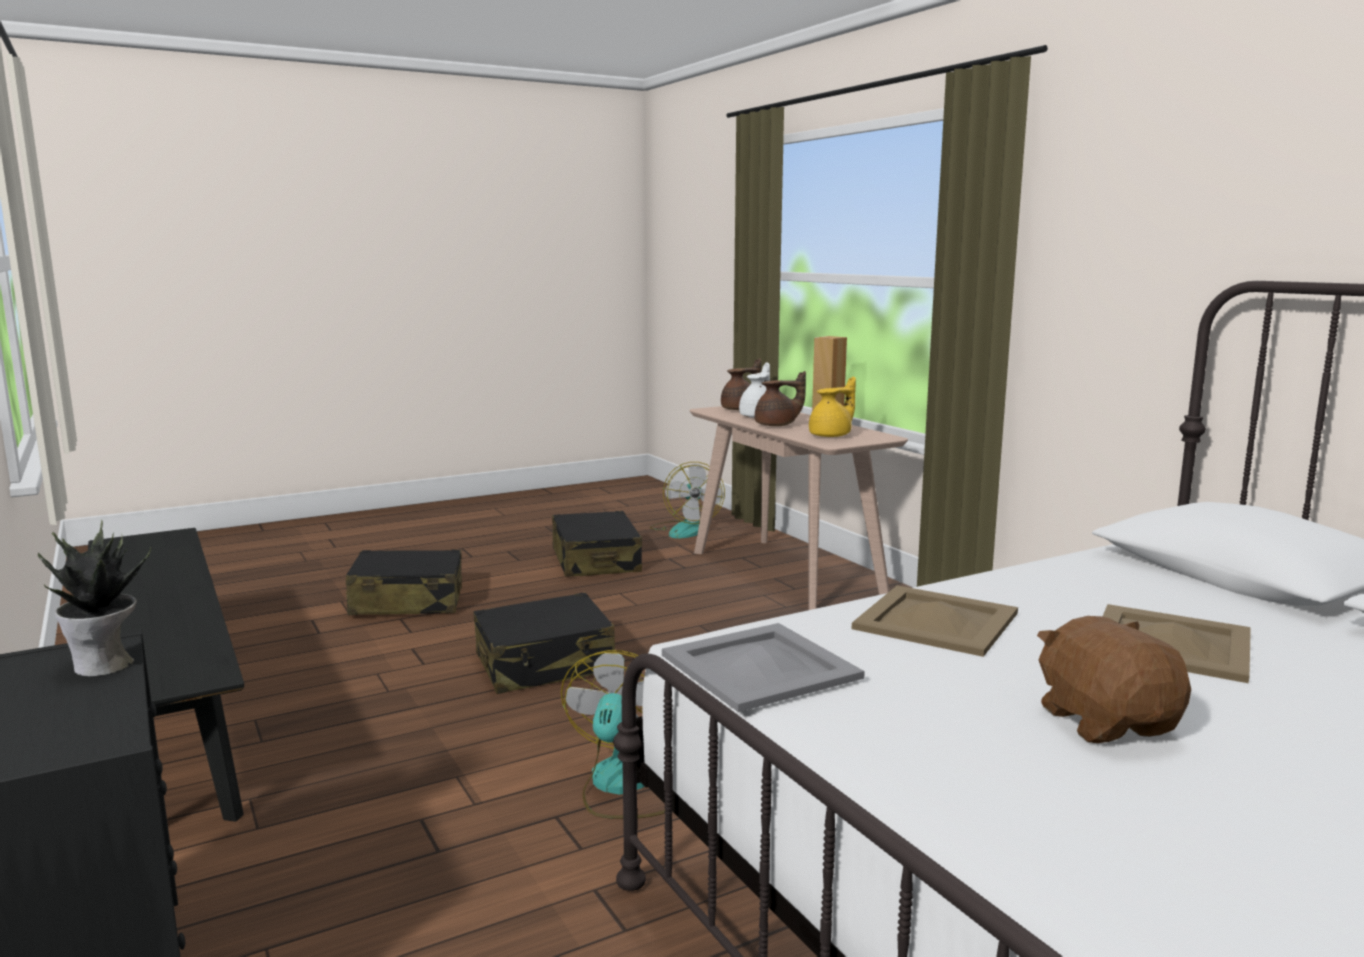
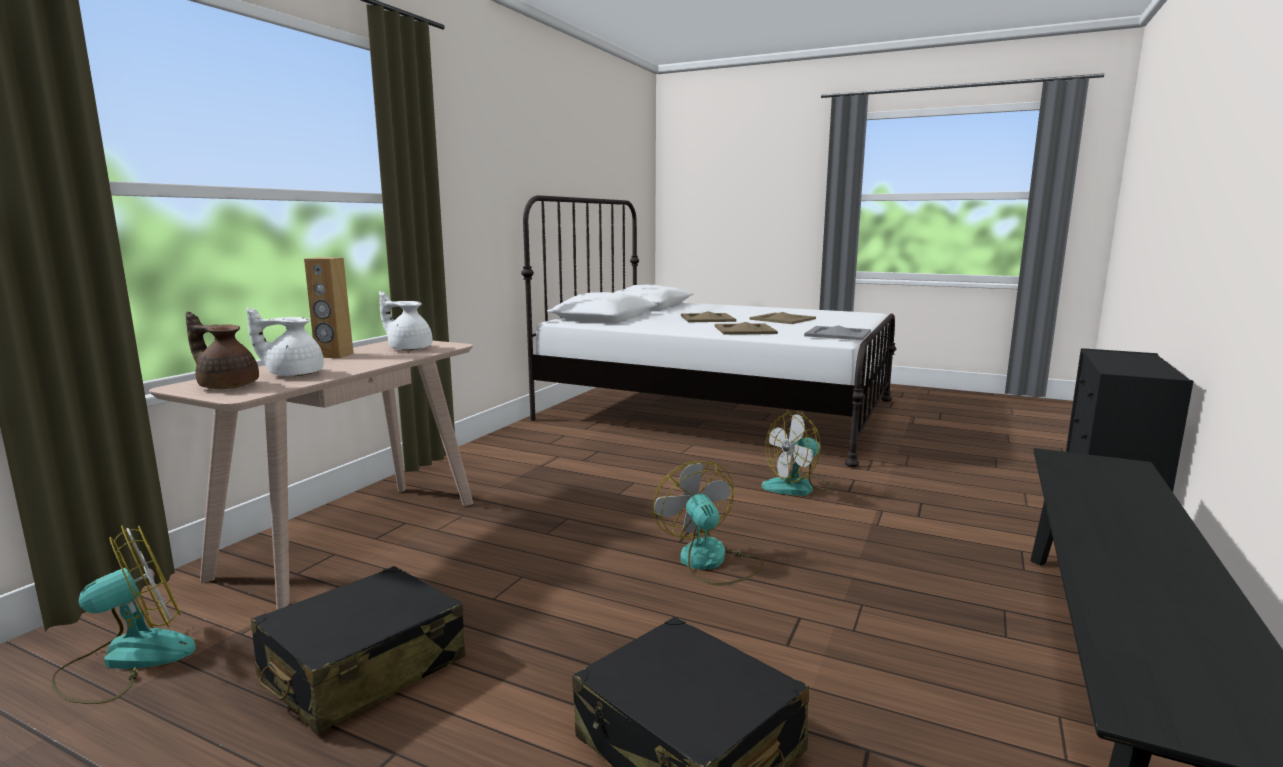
camera: 125 degrees left, 0 degrees up
(104, 666) = (1114, 366): potted plant -> none
(545, 664) = (710, 562): black suitcase -> fan
(777, 425) = (360, 363): brown teapot -> none
(832, 435) = (409, 348): yellow teapot -> white teapot
(1106, 722) = (783, 319): brown plush toy -> beige tray

